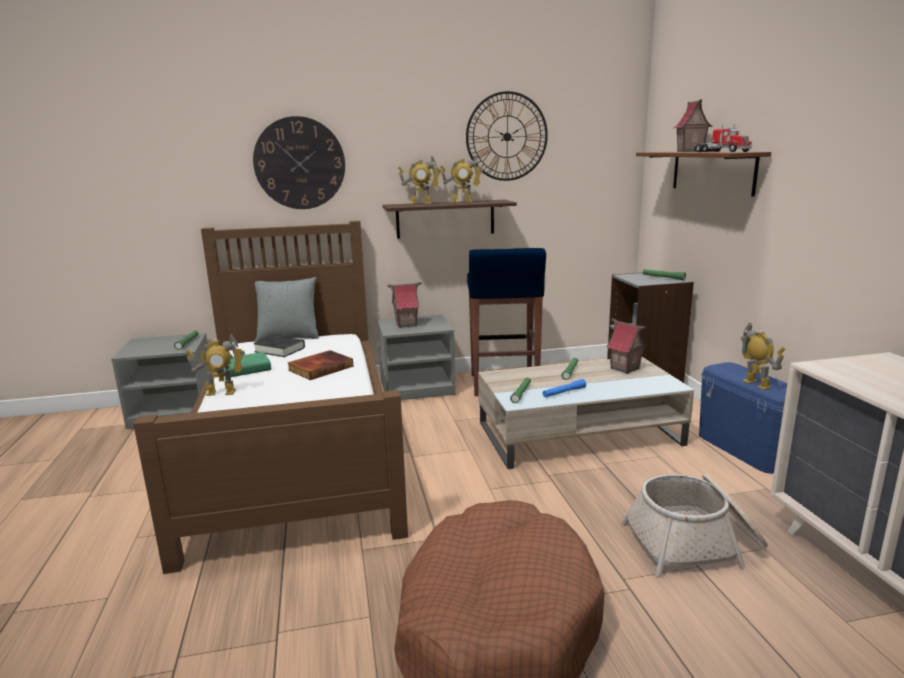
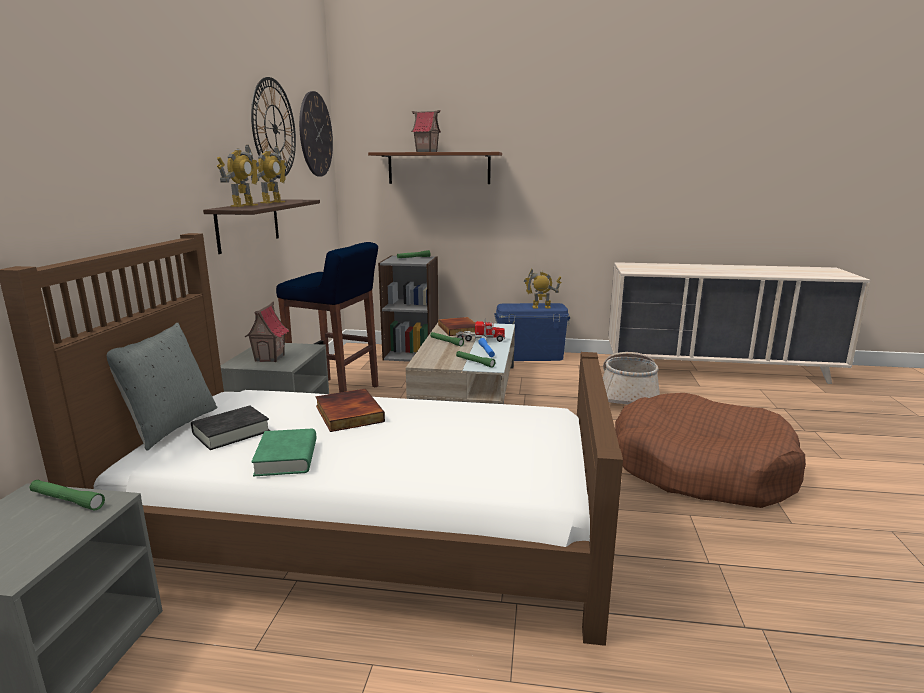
camera: 70 degrees left, 0 degrees up
(221, 392) = (366, 477): toy robot -> none
(299, 163) = (118, 145): wall clock -> wall clock (315, 134)
(624, 369) = (460, 329): toy house -> book
(721, 152) = (472, 151): toy truck -> toy truck (480, 339)

